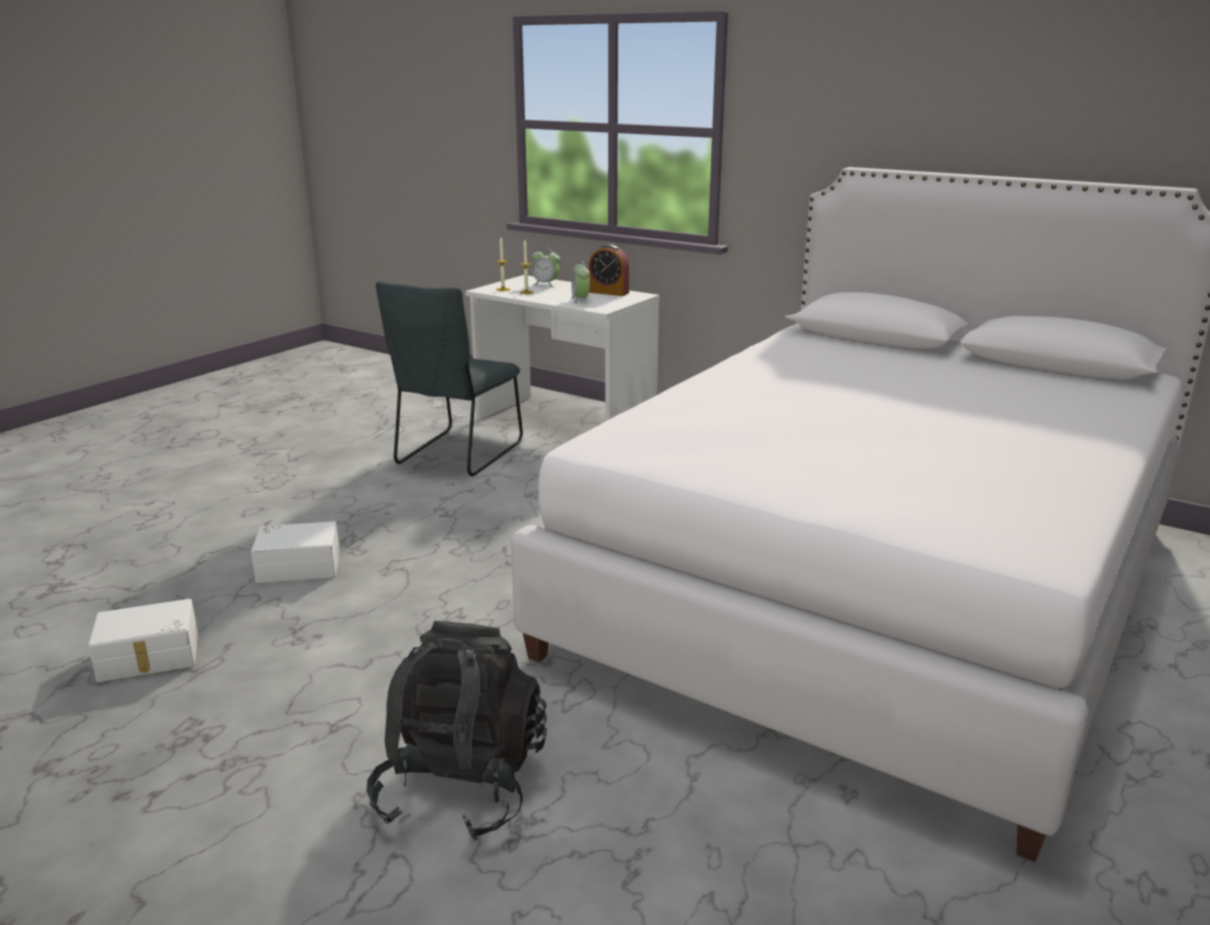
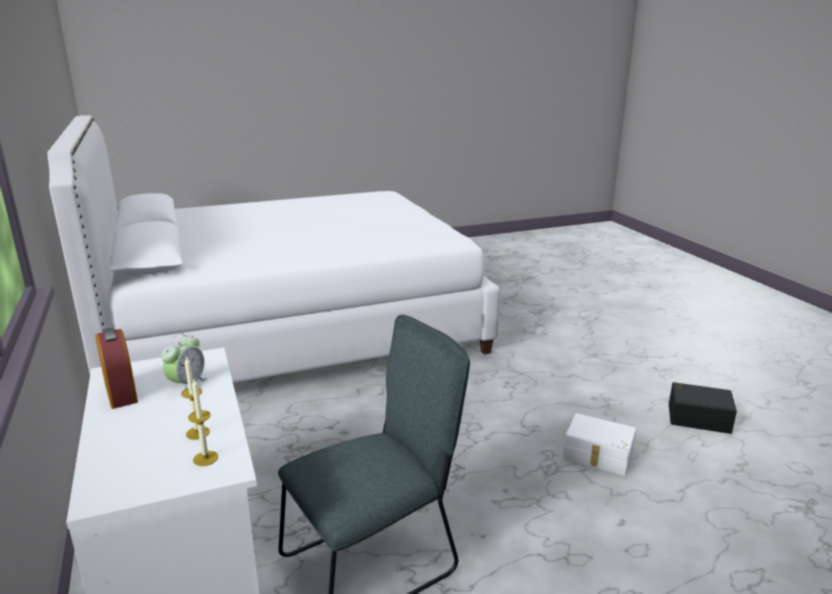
camera: 145 degrees left, 0 degrees up
(149, 658) = (698, 417): white storage box -> black storage box
(462, 786) = (550, 325): black backpack -> none
(545, 284) = (128, 452): alarm clock -> none

